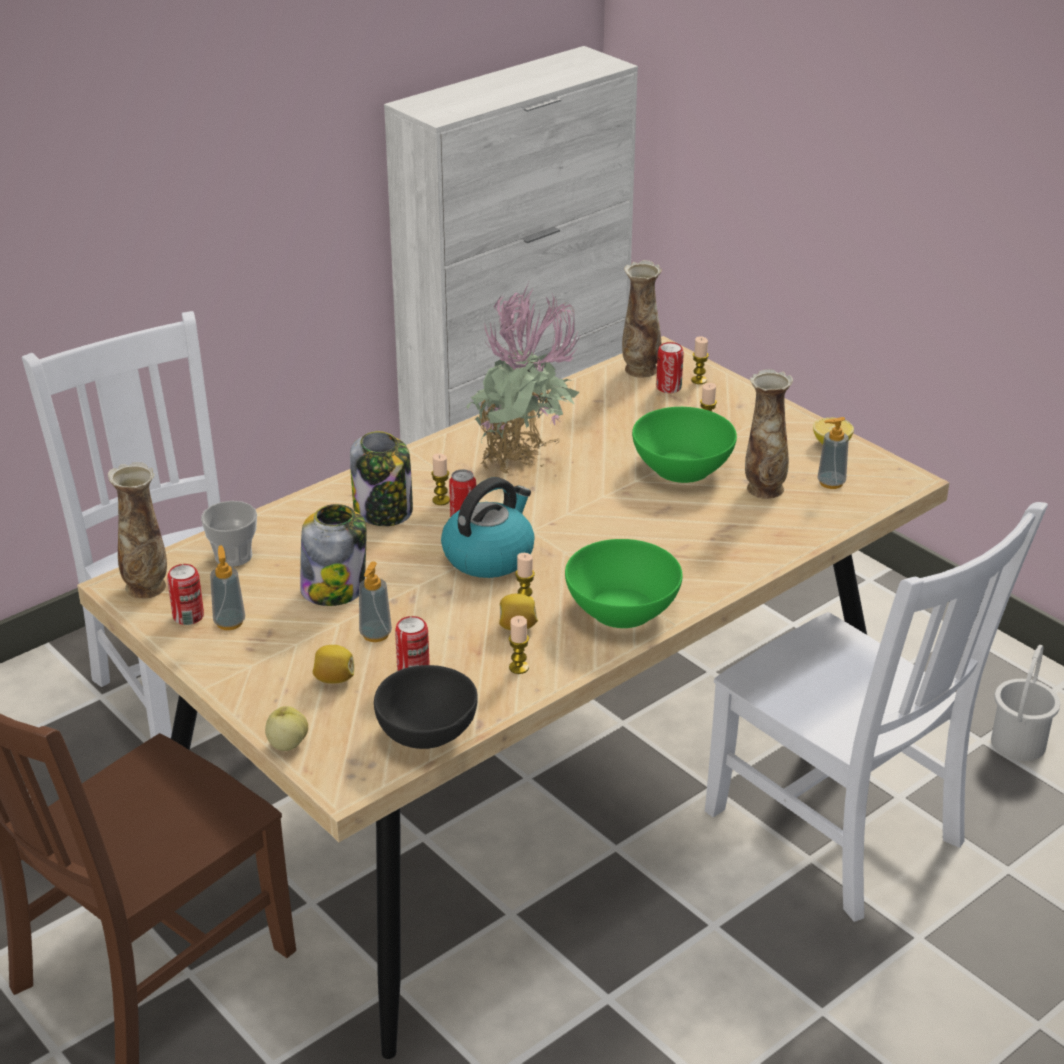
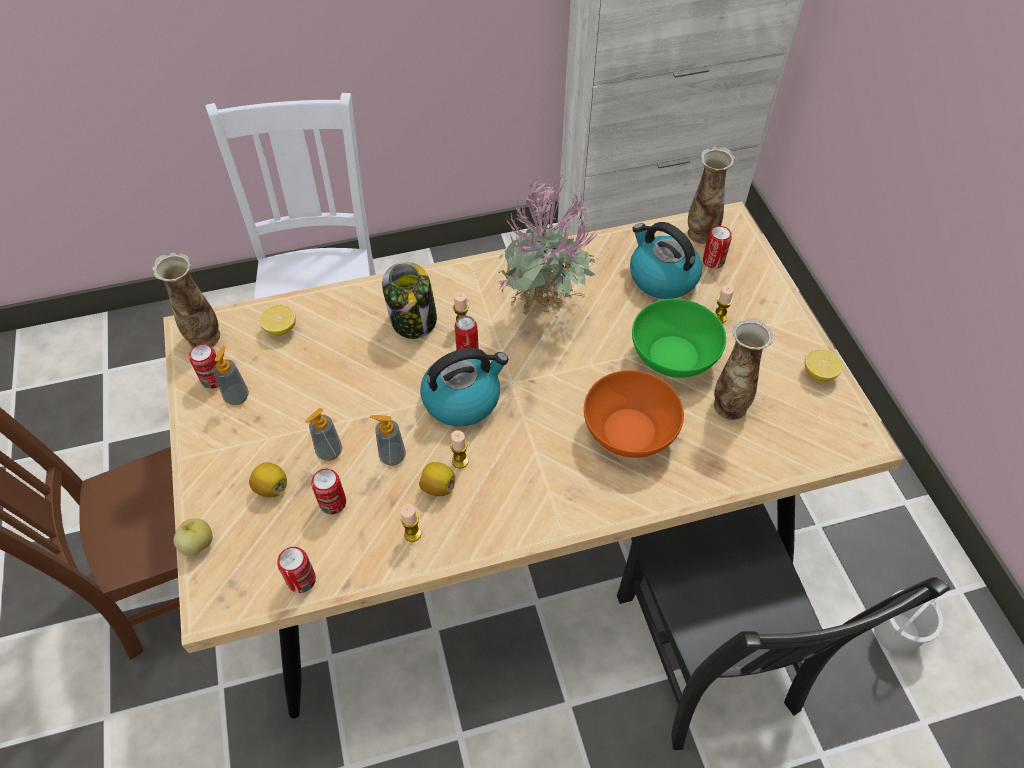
camera: 25 degrees right, 20 degrees up
(233, 556) = (281, 328): cup -> lemon
(334, 588) = (329, 390): jar -> none
(428, 735) = (301, 580): black bowl -> can
(622, 608) = (532, 500): green bowl -> none
(625, 412) = (661, 277): none -> kettle
(680, 532) = (629, 430): none -> orange bowl
(699, 380) = (743, 261): candle -> none
(831, 483) = (792, 420): soap dispenser -> soap dispenser (392, 456)
(840, 832) = (707, 658): white chair -> black chair

